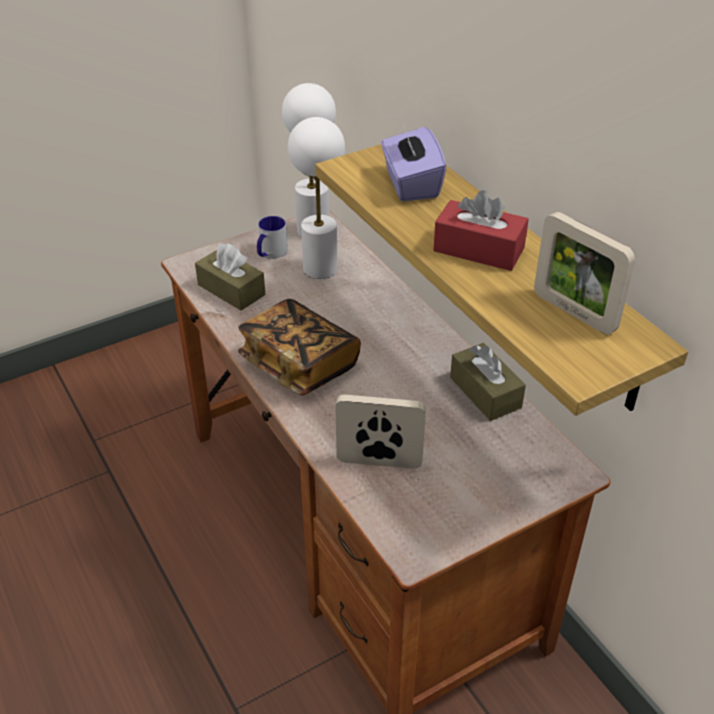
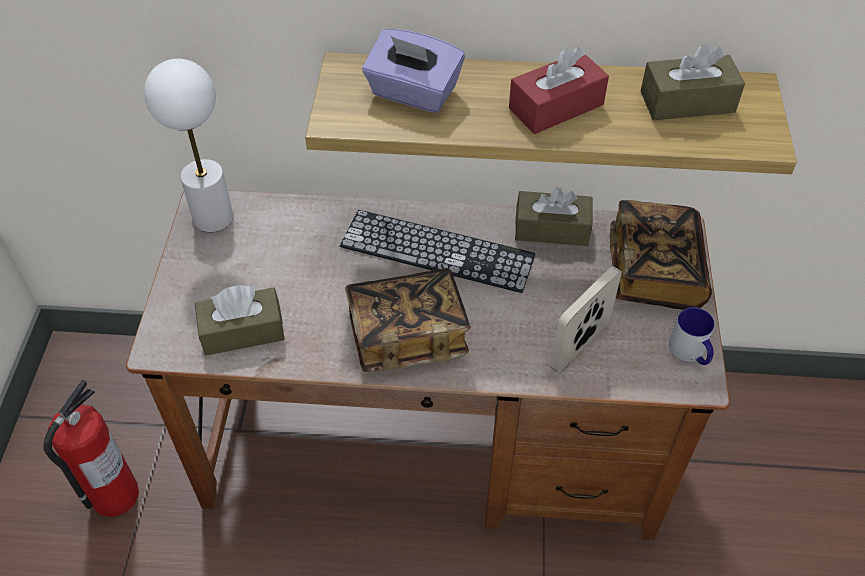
camera: 55 degrees left, 10 degrees up
(173, 391) = (114, 496): none -> fire extinguisher
(270, 253) = (215, 269): mug -> mug (690, 353)
(320, 268) = (279, 244): white table lamp -> none
(394, 342) = (437, 251): none -> keyboard
(506, 474) = (654, 272): none -> book
(574, 312) = (687, 102): picture frame -> brown tissue box

